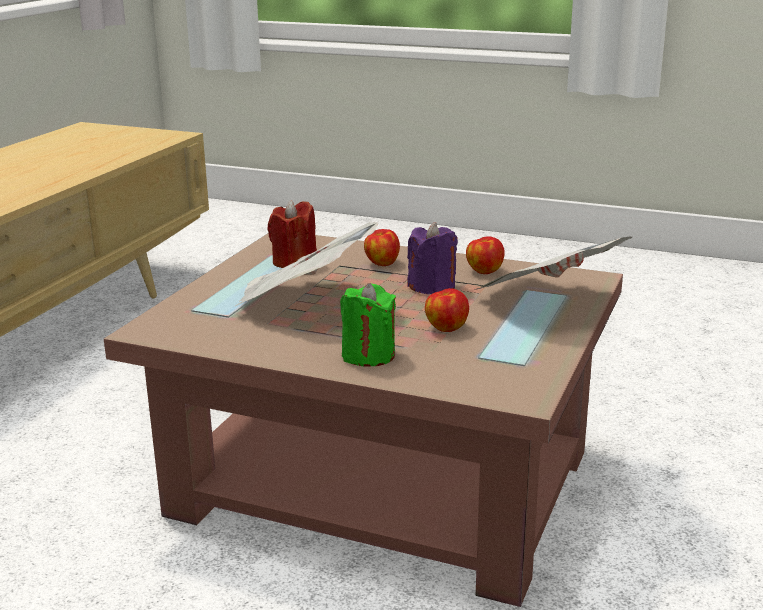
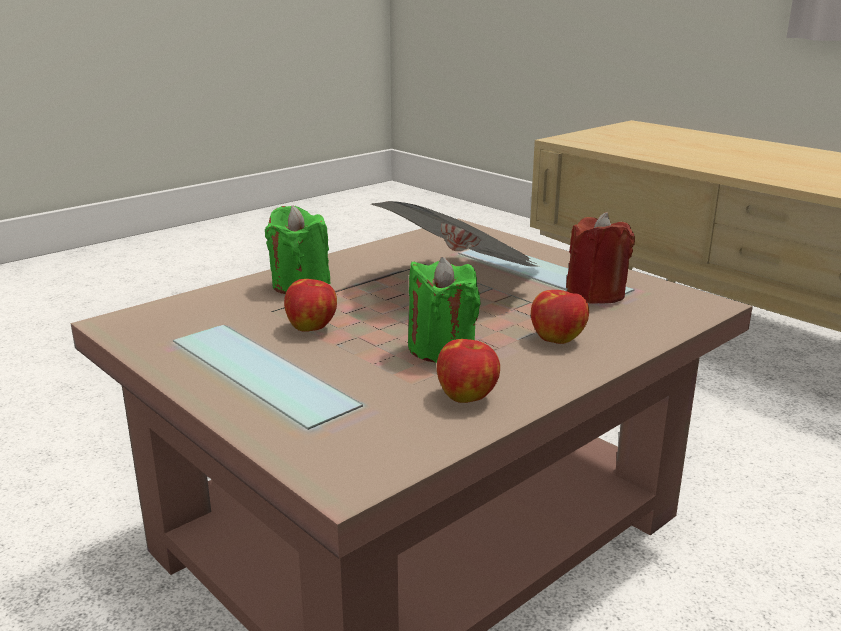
camera: 115 degrees right, 0 degrees up
(432, 287) = (441, 349): purple candle -> green candle
(548, 302) = (300, 403): newspaper -> none

